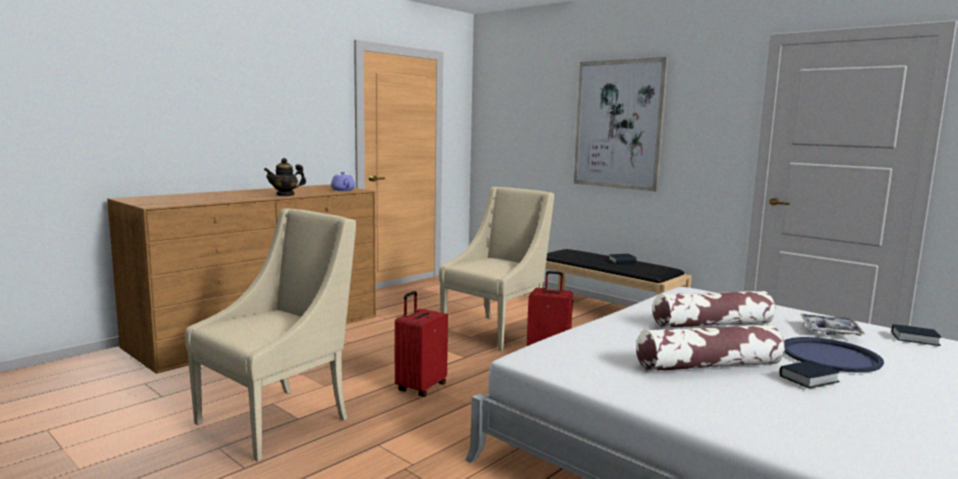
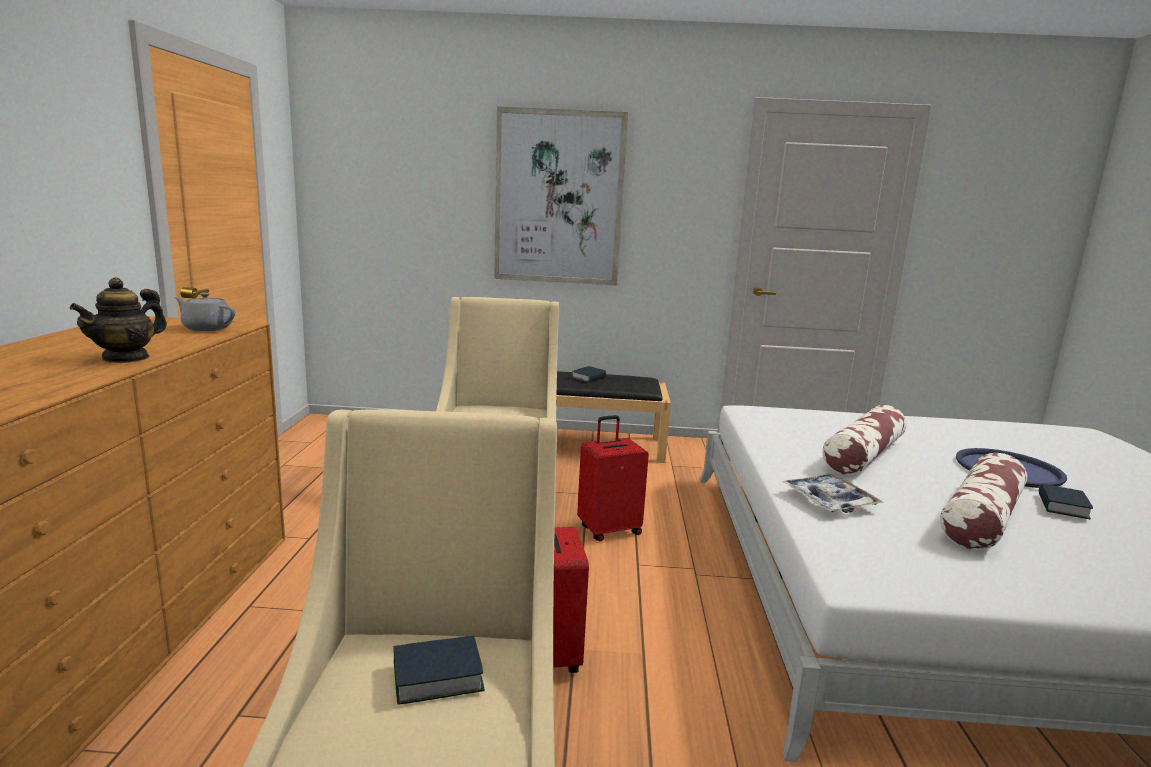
camera: 40 degrees left, 5 degrees up
(342, 190) = (206, 328): purple teapot -> grey teapot
(830, 331) = (940, 436): tray -> tray (829, 501)
(914, 339) = (986, 428): book -> book (437, 677)

